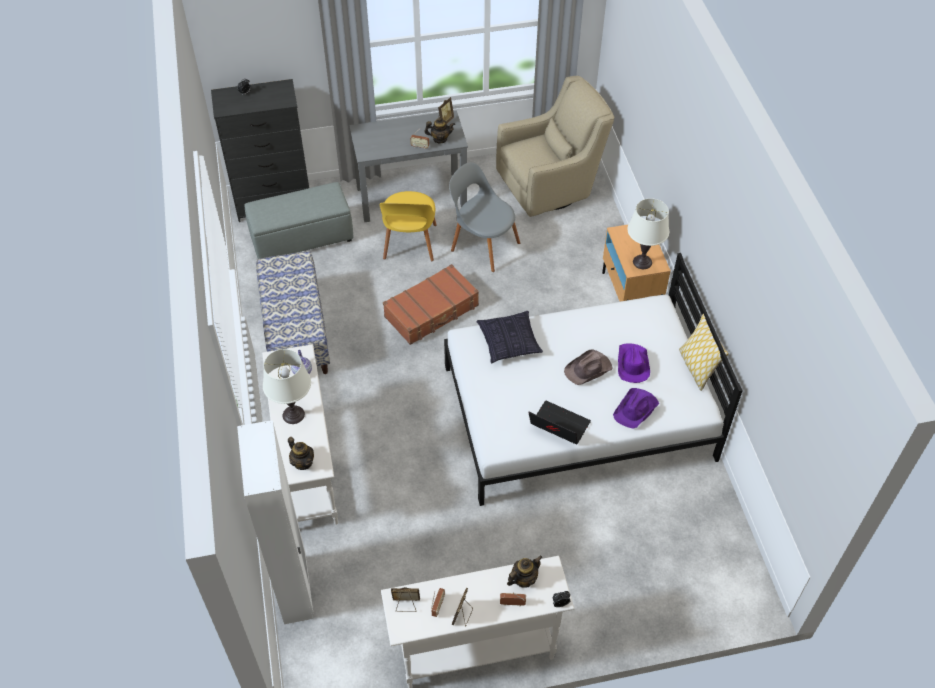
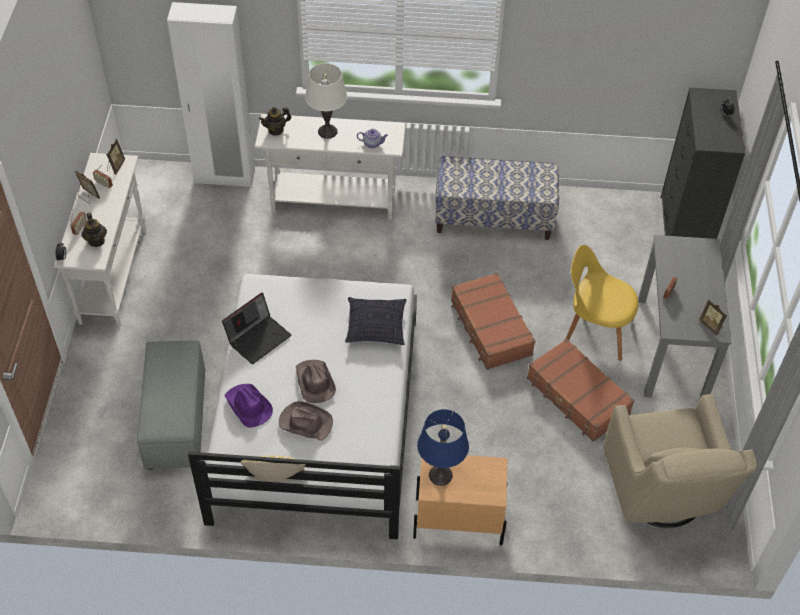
camera: 105 degrees right, 0 degrees up
(303, 238) = (625, 243): grey ottoman -> grey ottoman (176, 421)
(440, 139) = (678, 314): teapot -> none
(483, 245) = (577, 397): grey chair -> brown suitcase
(632, 364) = (305, 422): purple hat -> brown hat
(642, 262) = (440, 475): white table lamp -> blue table lamp

